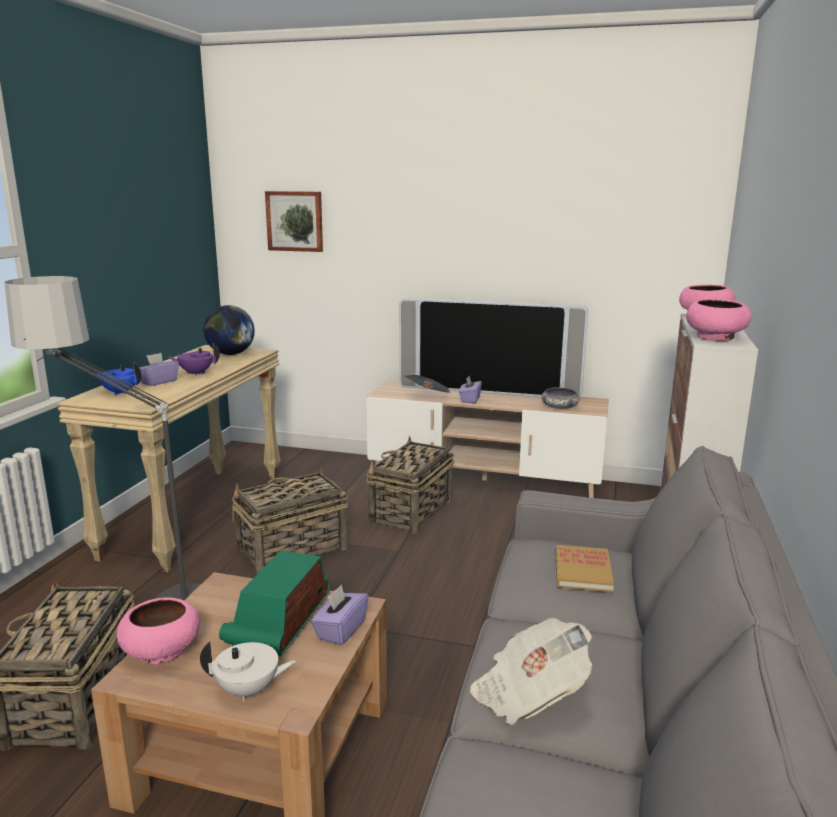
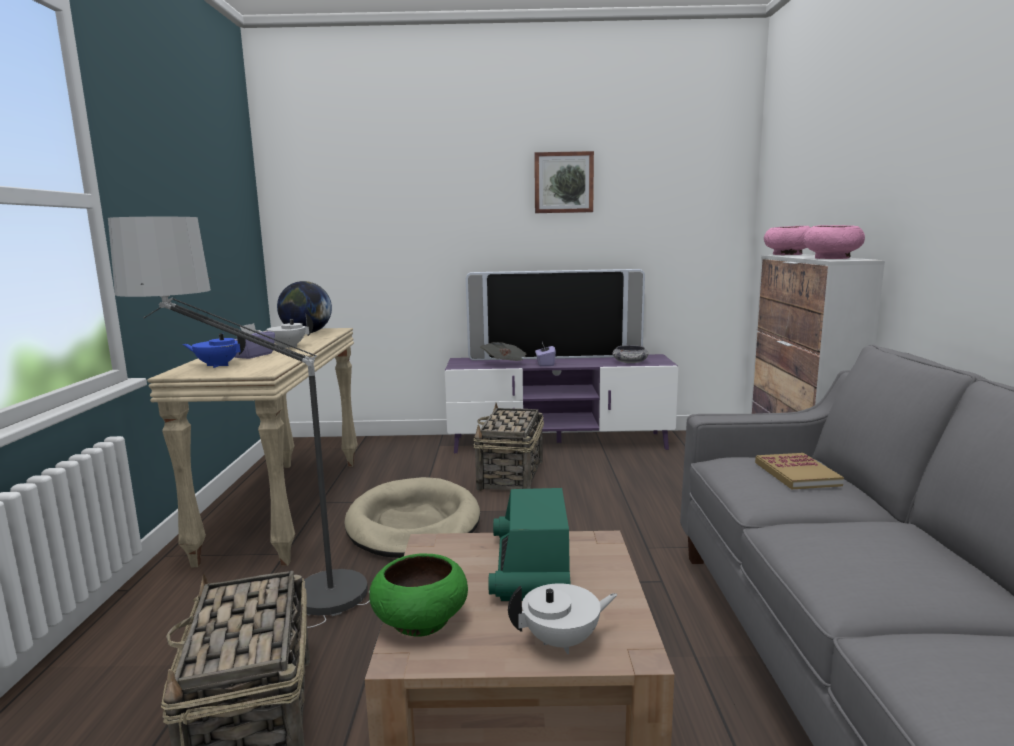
camera: 15 degrees left, 5 degrees down
(161, 651) = (420, 620): pink bowl -> green bowl
(196, 373) = (287, 347): purple teapot -> white teapot
(291, 549) = (413, 524): basket -> beige dog bed
(295, 221) = (350, 204): picture -> picture (563, 182)
(340, 630) = (603, 565): purple tissue box -> none
(484, 480) = (559, 442): beige tv stand -> purple tv stand
(529, 694) = (876, 581): newspaper -> none

